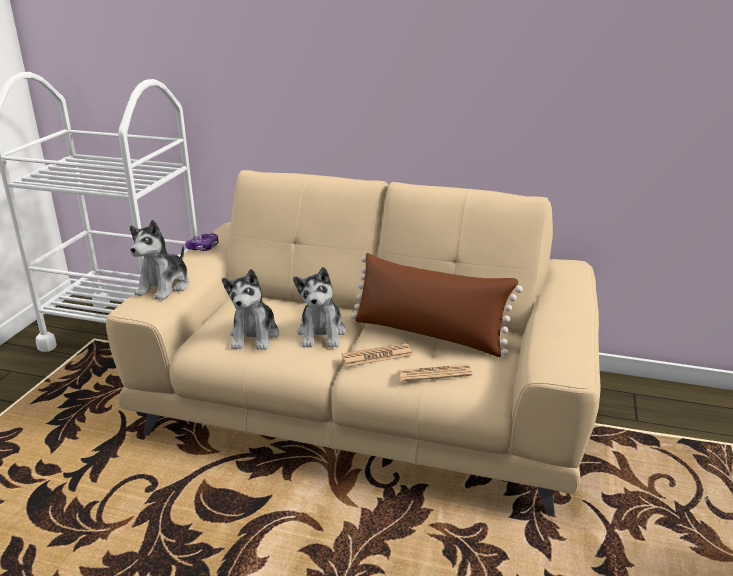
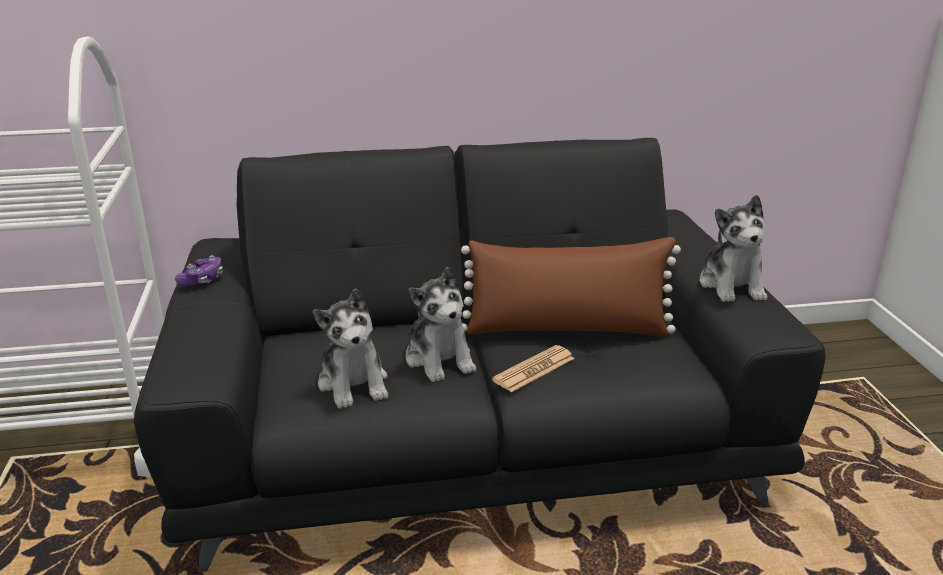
camera: 25 degrees left, 0 degrees up
(164, 287) = (195, 344): plush toy -> plush toy (732, 285)
(367, 404) = (472, 440): beige sofa -> black sofa
(434, 373) = (618, 373): newspaper -> none

